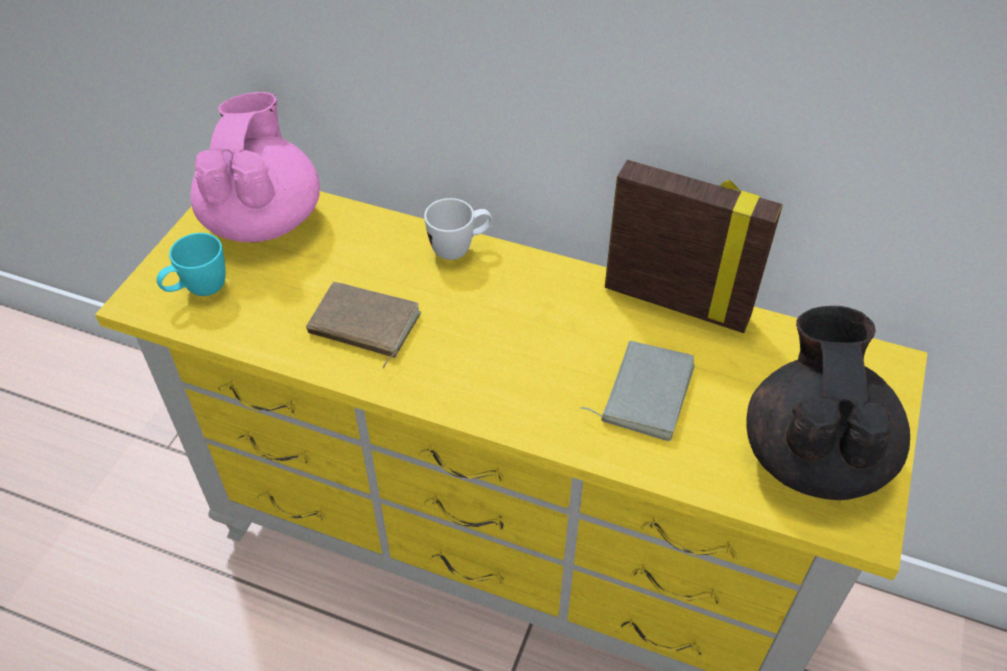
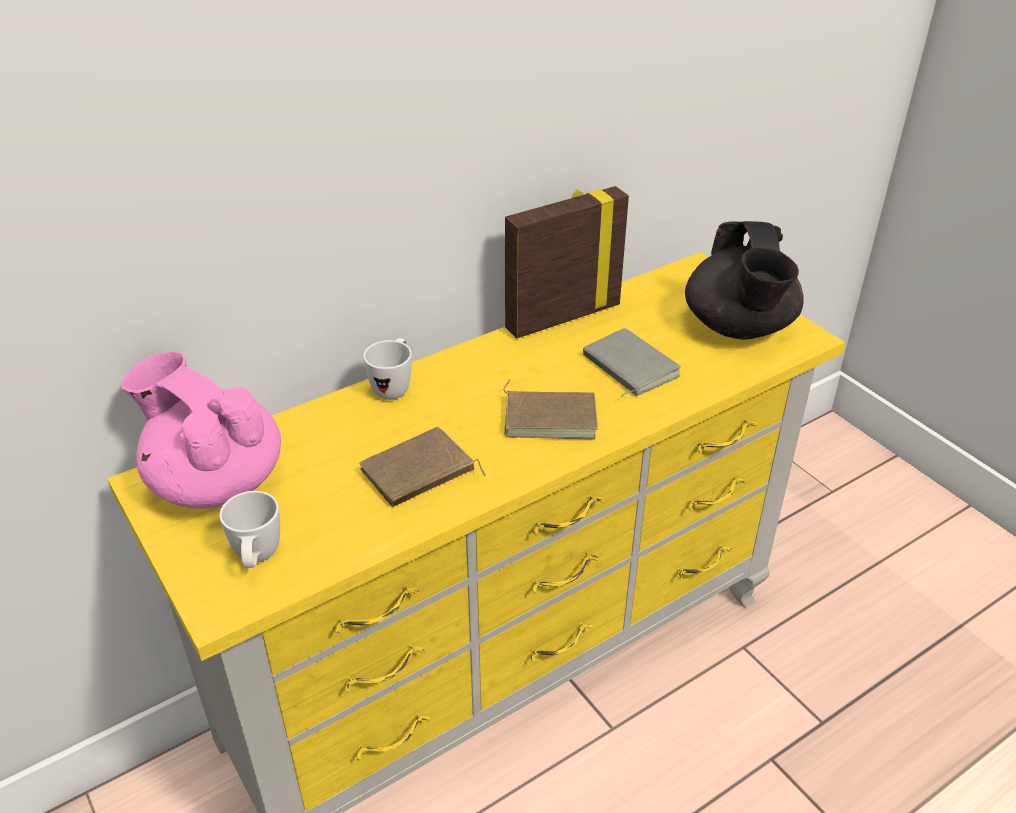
camera: 55 degrees left, 10 degrees down
(198, 291) = (257, 559): turquoise mug -> white mug
(513, 372) = (550, 417): none -> brown book
(813, 454) = (739, 328): black teapot -> black teapot turned 135 degrees counterclockwise

